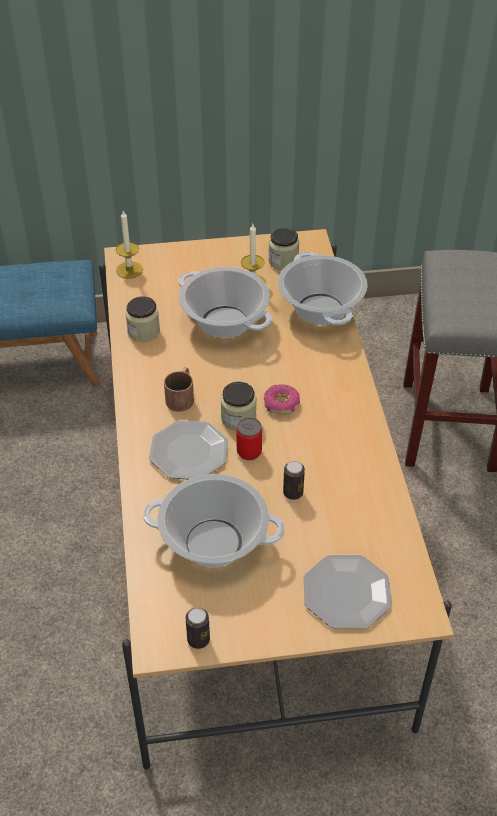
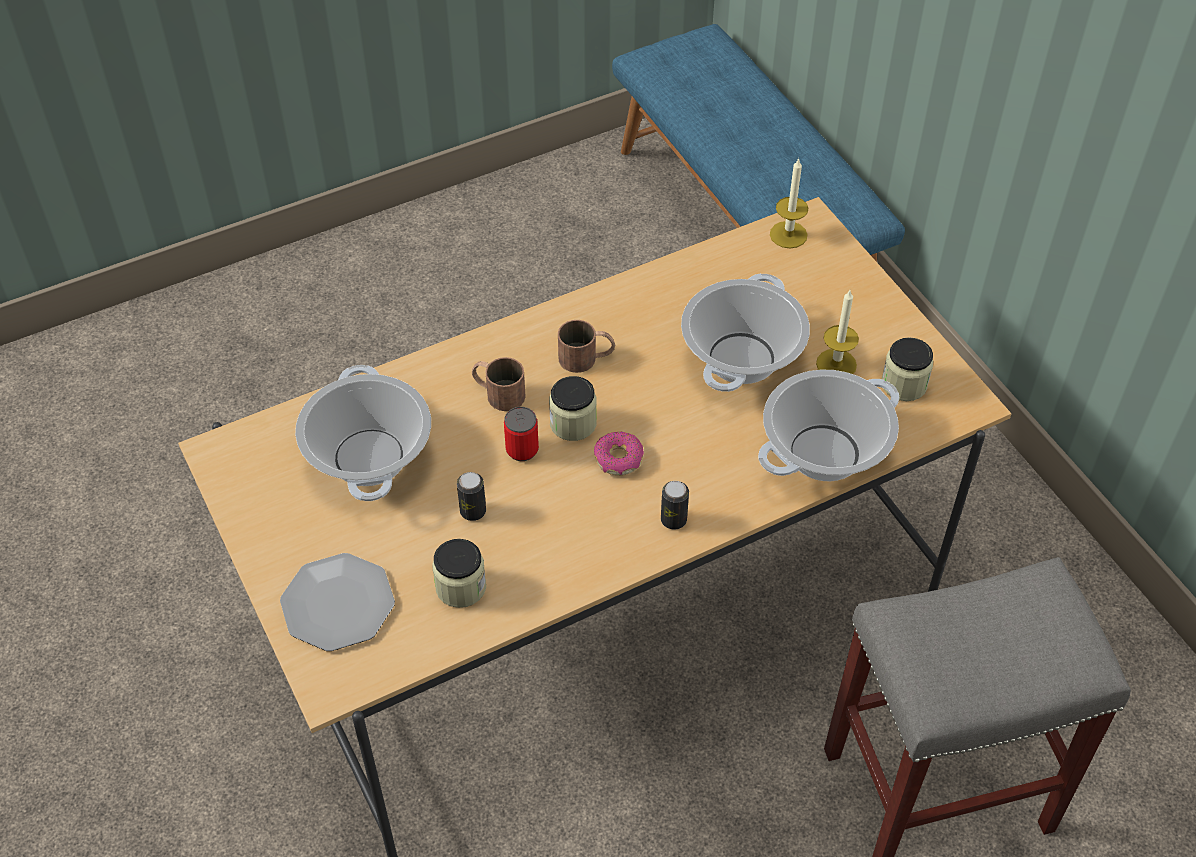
camera: 70 degrees right, 5 degrees up
(143, 331) = (681, 286): jar -> jar (461, 587)
(188, 452) = (497, 392): plate -> brown mug
(198, 639) = (234, 483): can -> can (673, 520)

